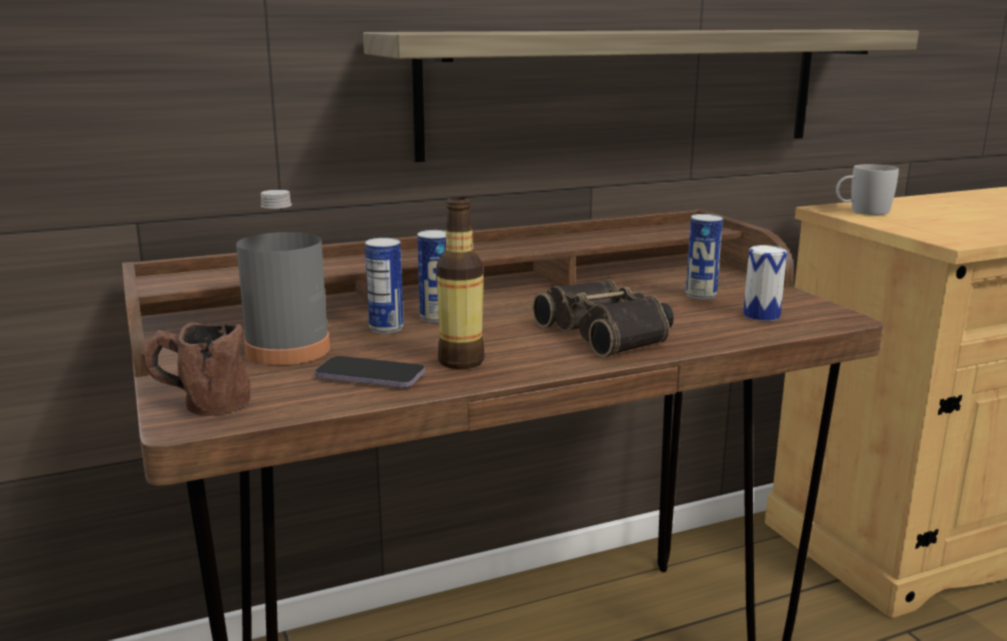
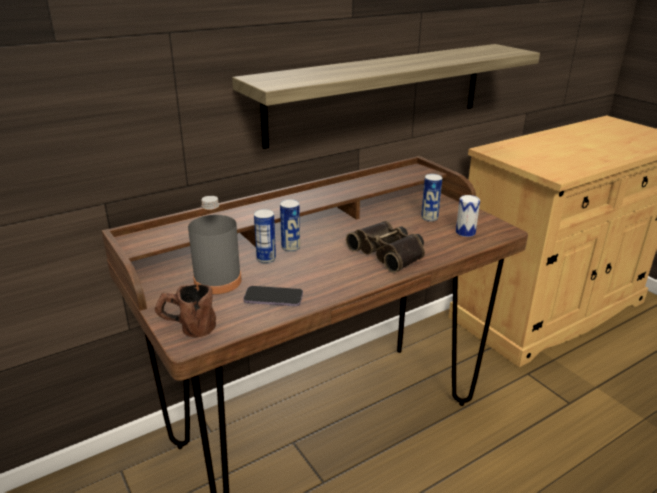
camera: 10 degrees left, 10 degrees up
(460, 361) = (318, 282): bottle -> none
(862, 211) = (505, 151): white mug -> none

